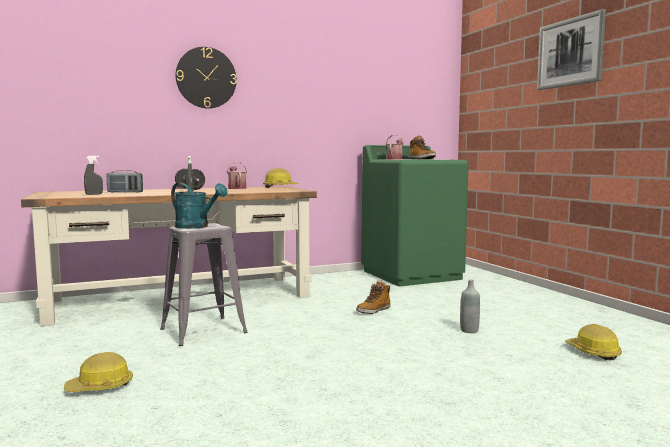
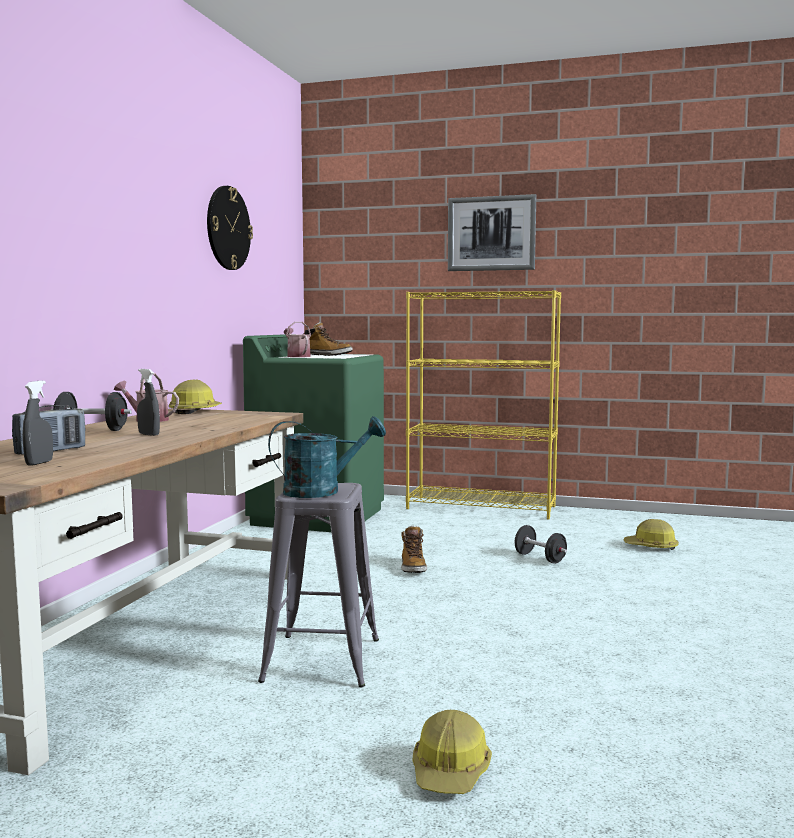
camera: 50 degrees left, 0 degrees up
(206, 78) = (72, 217): wall clock -> wall clock (228, 228)
(469, 330) = (540, 558): grey bottle -> black dumbbell
(538, 294) = (482, 507): none -> yellow bookcase

